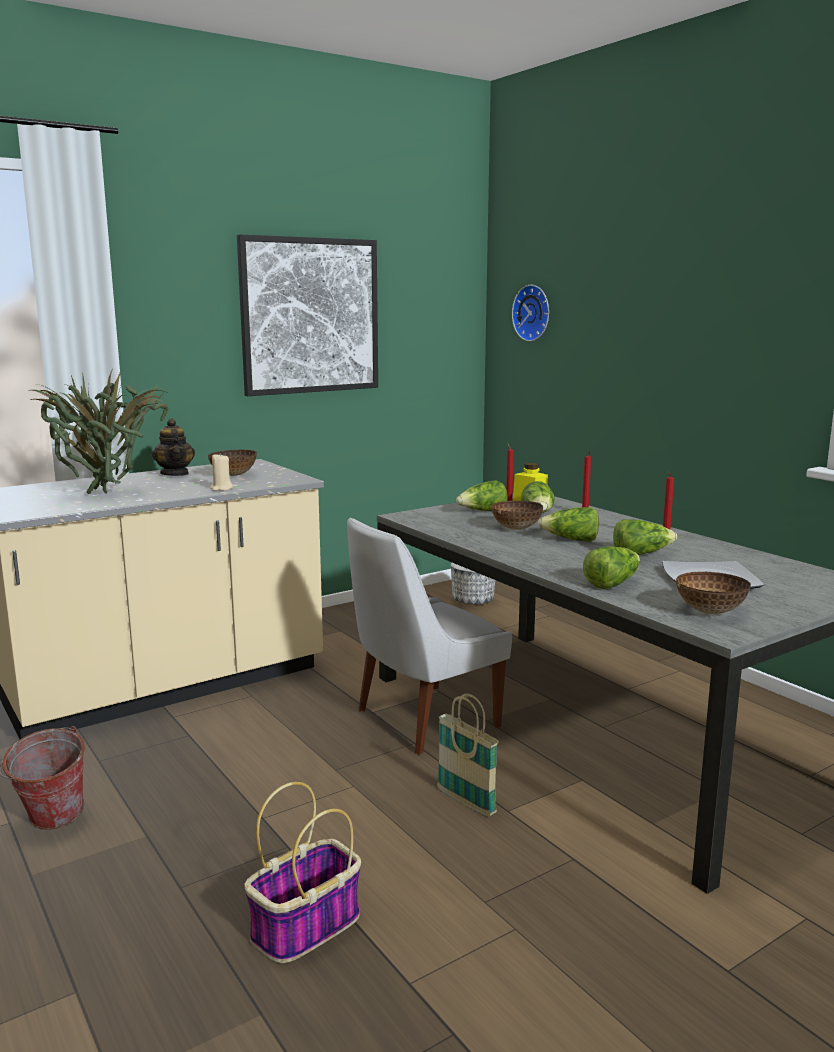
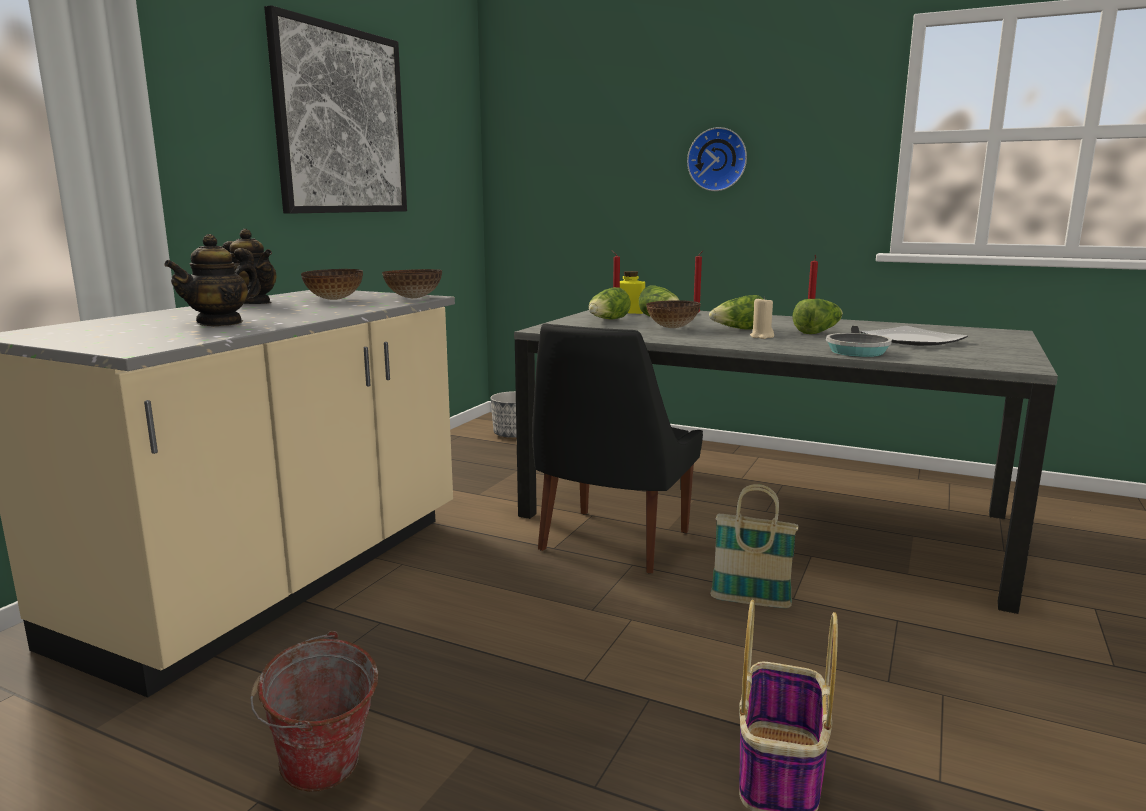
camera: 30 degrees left, 0 degrees up
(109, 494) = (220, 323): potted plant -> teapot
(221, 488) = (357, 308): beige candle -> beige candle (761, 337)
(422, 720) = (611, 543): white chair -> black chair
(533, 313) = (548, 135): wall clock -> wall clock (718, 159)
(611, 583) = (856, 350): lettuce -> frying pan
(710, 611) = (973, 357): bowl -> bowl (414, 298)

